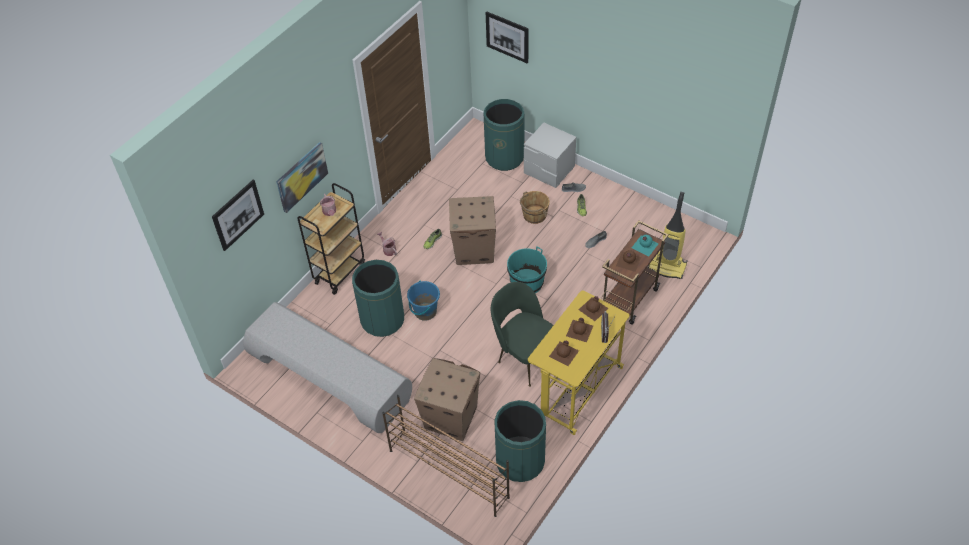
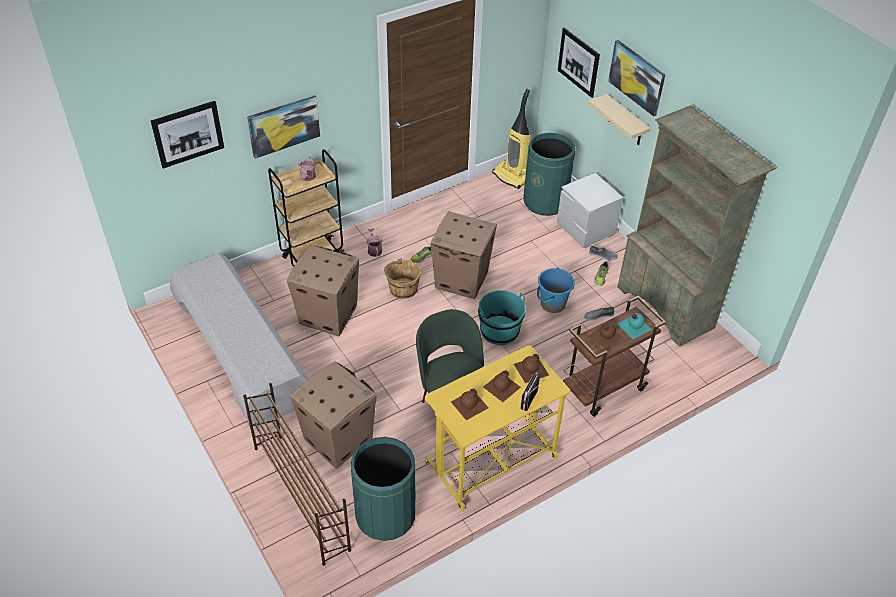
camera: 20 degrees right, 5 degrees down
(382, 320) = (327, 314): green trash can -> cardboard box
(425, 312) = (375, 322): blue bucket -> blue bucket (552, 304)
(534, 215) = (545, 267): brown bucket -> brown bucket (402, 289)
(565, 77) = (625, 121): none -> beige shelf
(570, 41) = (637, 77): none -> picture
(642, 215) = (666, 307): none -> green bookcase
(667, 267) = (668, 370): vacuum cleaner -> vacuum cleaner (512, 176)

